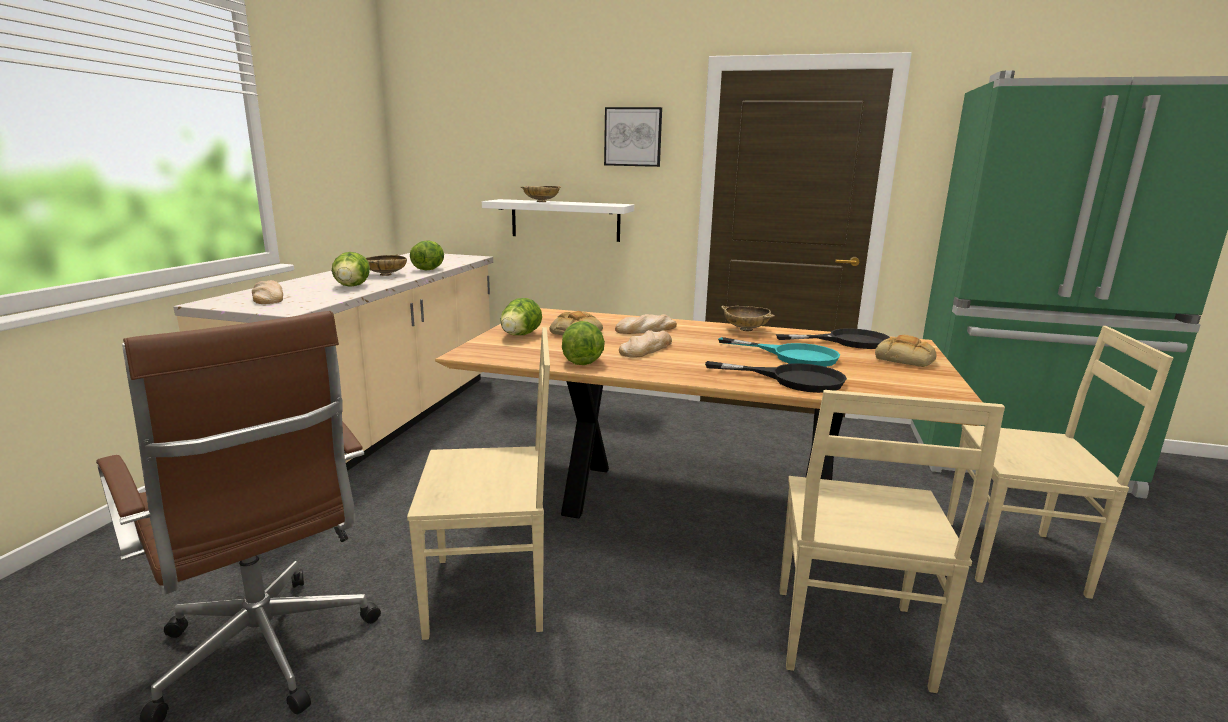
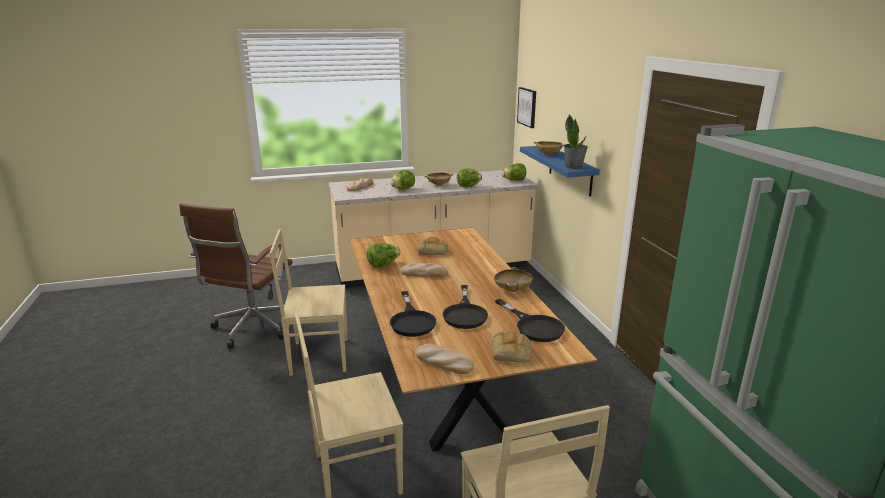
camera: 60 degrees right, 5 degrees up
(492, 593) = (317, 356): beige chair -> beige chair turned 120 degrees clockwise
(519, 336) = (408, 242): lettuce -> lettuce (514, 180)
(565, 220) = (570, 170): white shelf -> blue shelf
(609, 204) = (573, 167): none -> potted plant
(633, 137) = (604, 116): picture -> picture (527, 107)
(646, 329) = (466, 264): bread -> bread (443, 362)
(793, 356) = (465, 313): turquoise frying pan -> black frying pan

